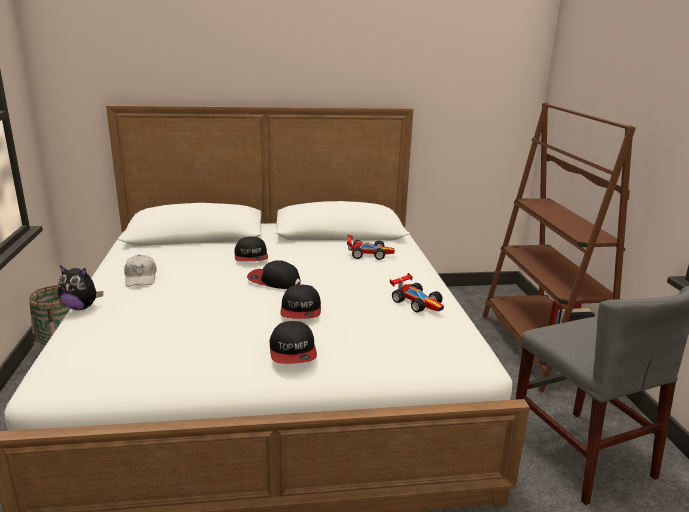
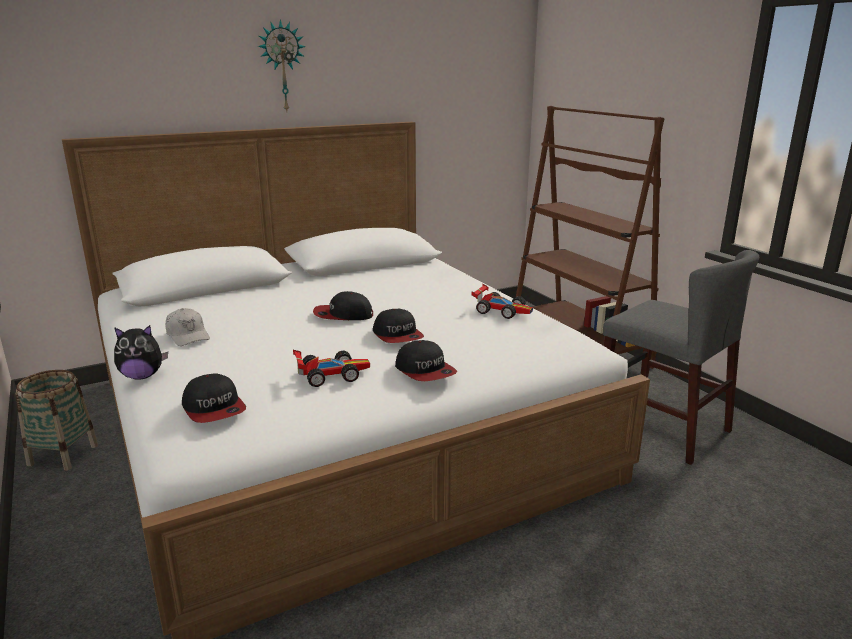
camera: 20 degrees left, 0 degrees up
(251, 257) = (295, 297): cap -> cap (214, 408)
(292, 54) = (282, 67): none -> wall clock
(368, 254) = (415, 277): toy car -> toy car (331, 374)

